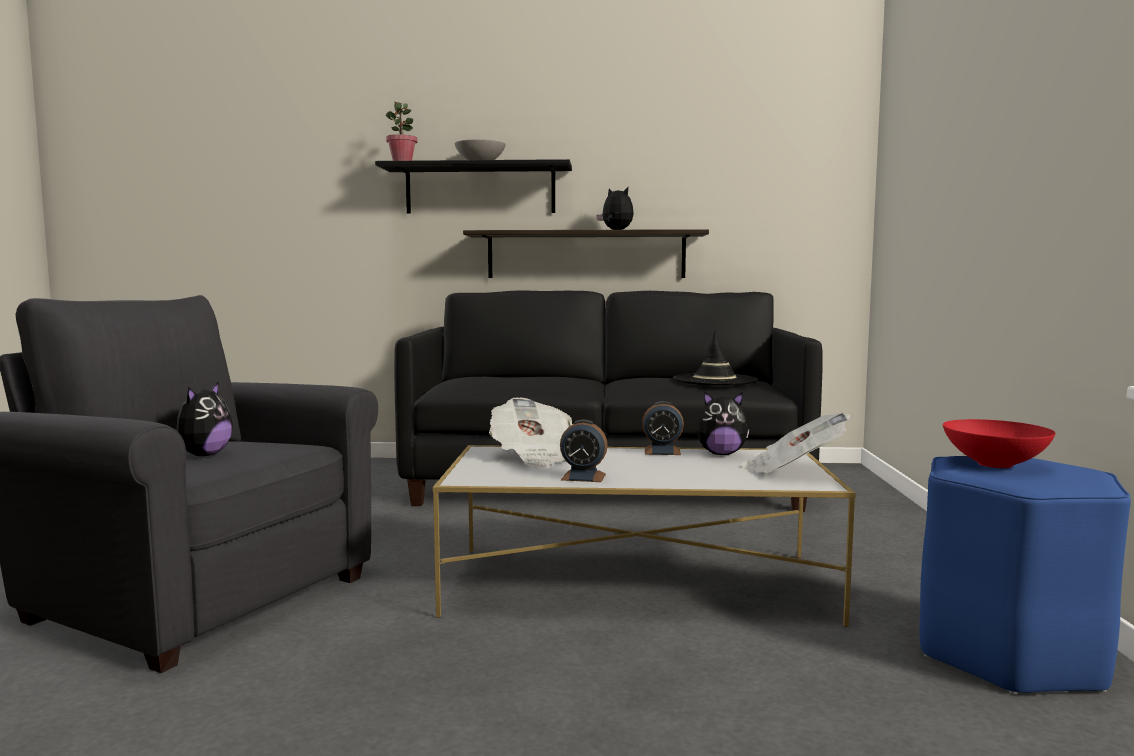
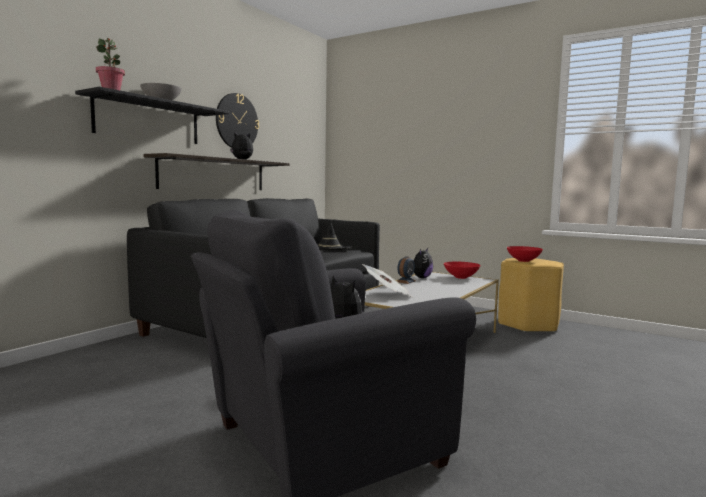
camera: 60 degrees left, 0 degrees up
(583, 477) = (439, 295): alarm clock -> none
(633, 170) = (237, 121): none -> wall clock
(793, 470) = (461, 277): newspaper -> red bowl
(1009, 653) = (528, 324): blue stool -> yellow stool

